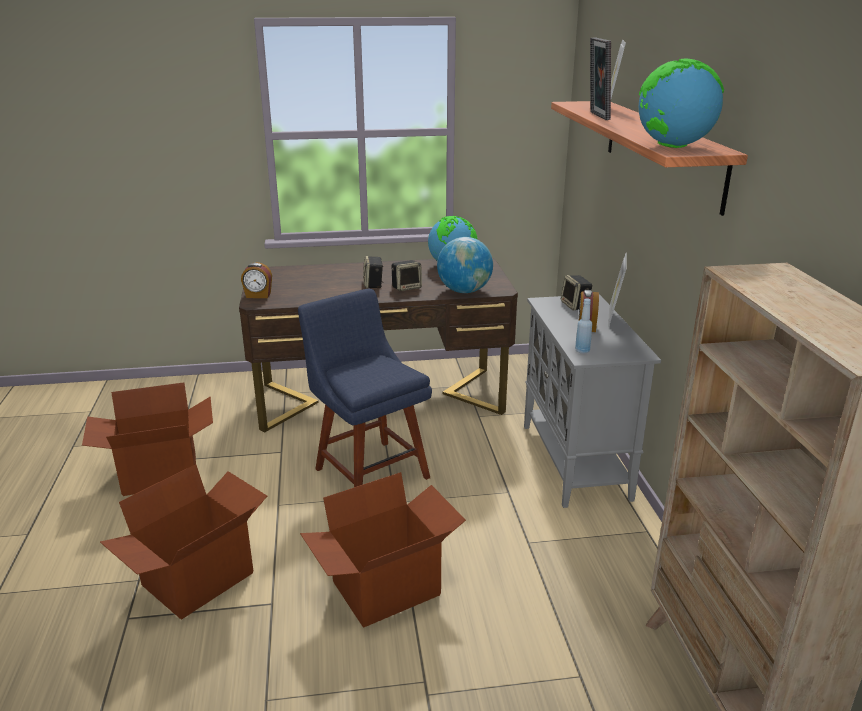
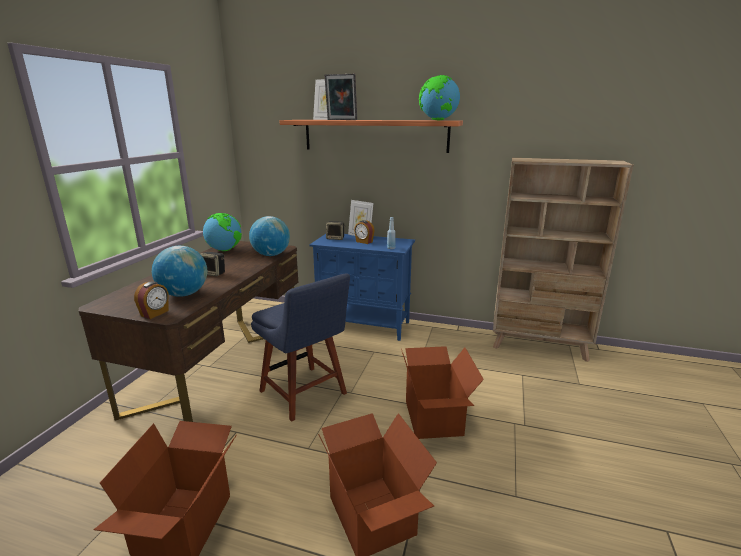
camera: 65 degrees left, 5 degrees down
(309, 291) = (184, 294): none -> globe
(369, 470) = (305, 394): blue chair -> blue chair turned 120 degrees counterclockwise
(407, 287) = (237, 266): speaker -> none
(575, 462) = (364, 325): grey cabinet -> blue cabinet

